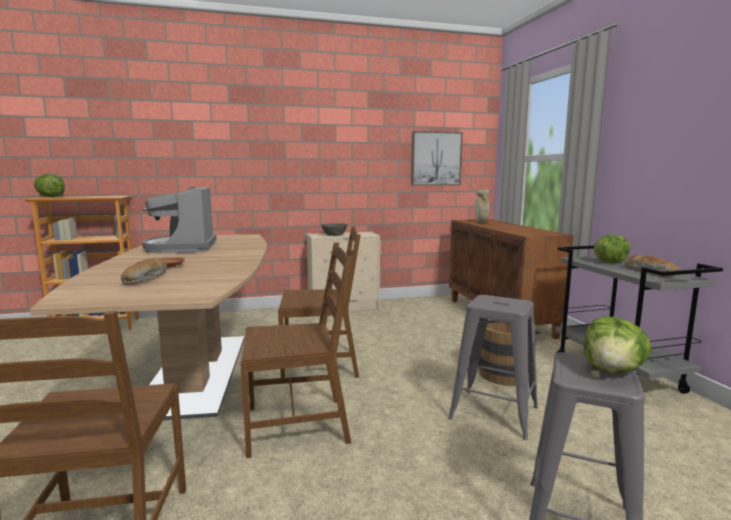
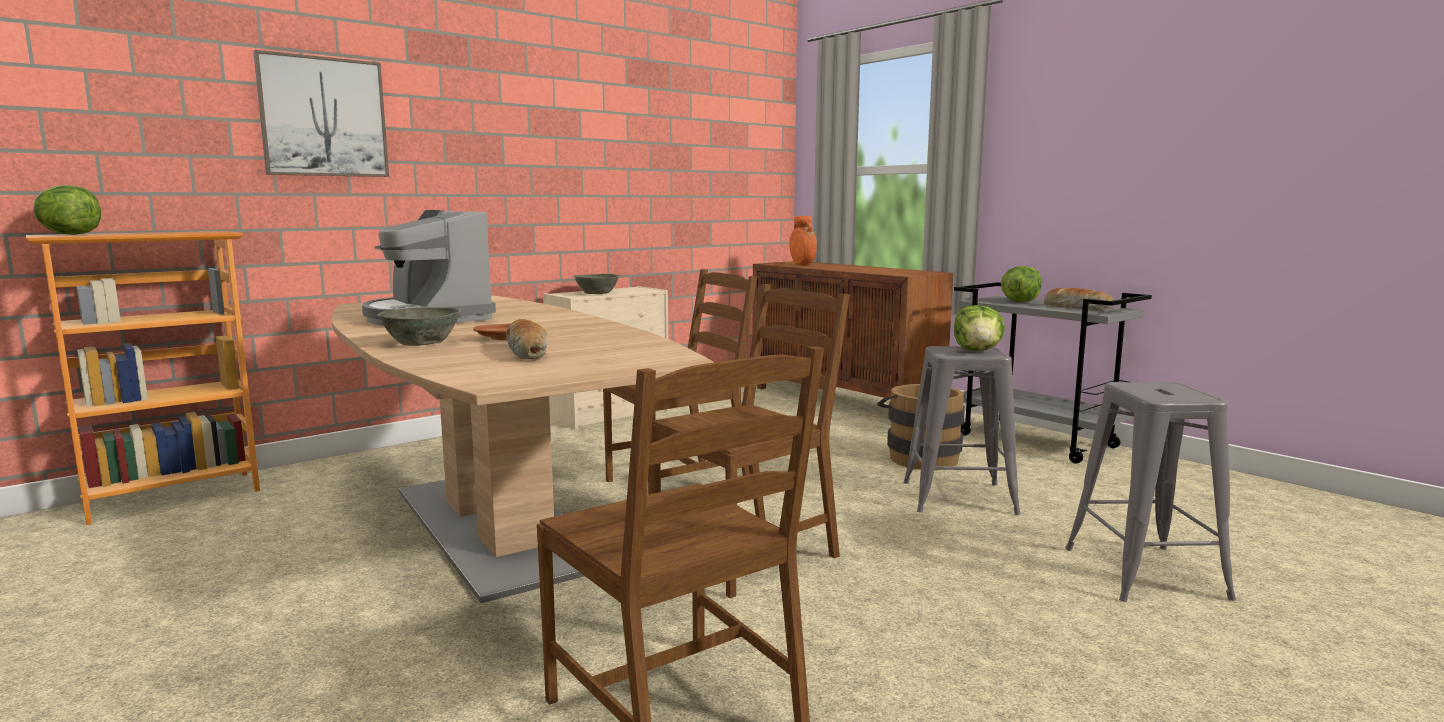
camera: 25 degrees left, 0 degrees up
(125, 265) = (420, 343): none -> grey bowl
(436, 158) = (721, 169): picture -> picture (323, 117)
(481, 222) = (803, 264): beige vase -> orange vase
(612, 371) = (1176, 389): lettuce -> lettuce (978, 351)

